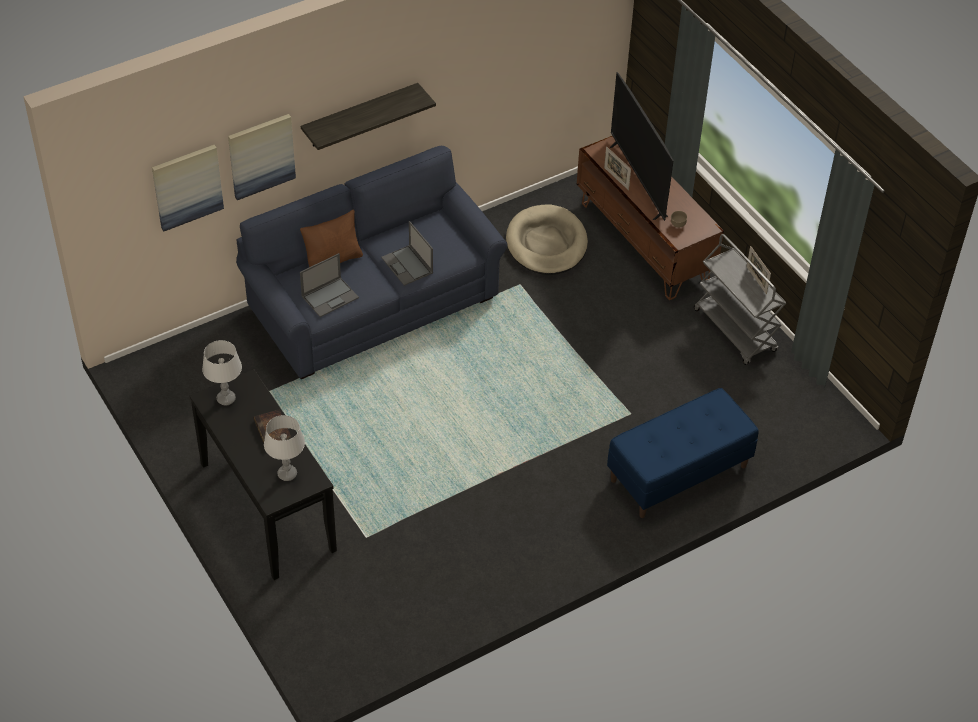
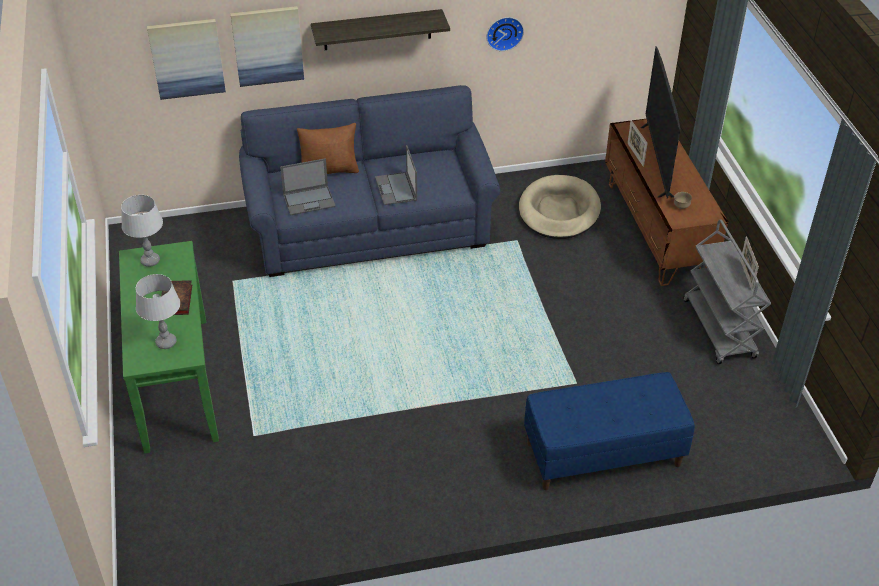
camera: 20 degrees right, 5 degrees down
(266, 507) = (176, 383): black console table -> green console table
(473, 88) = (504, 32): none -> wall clock

